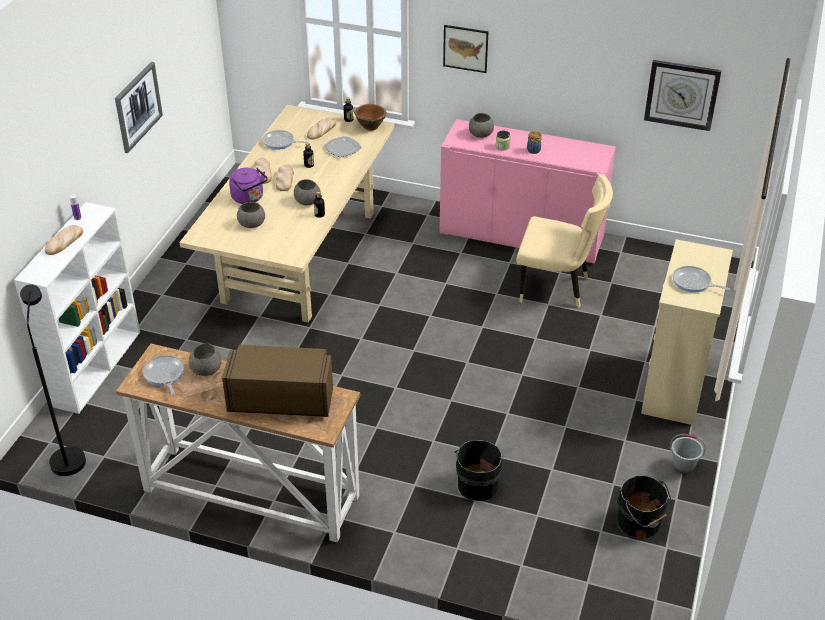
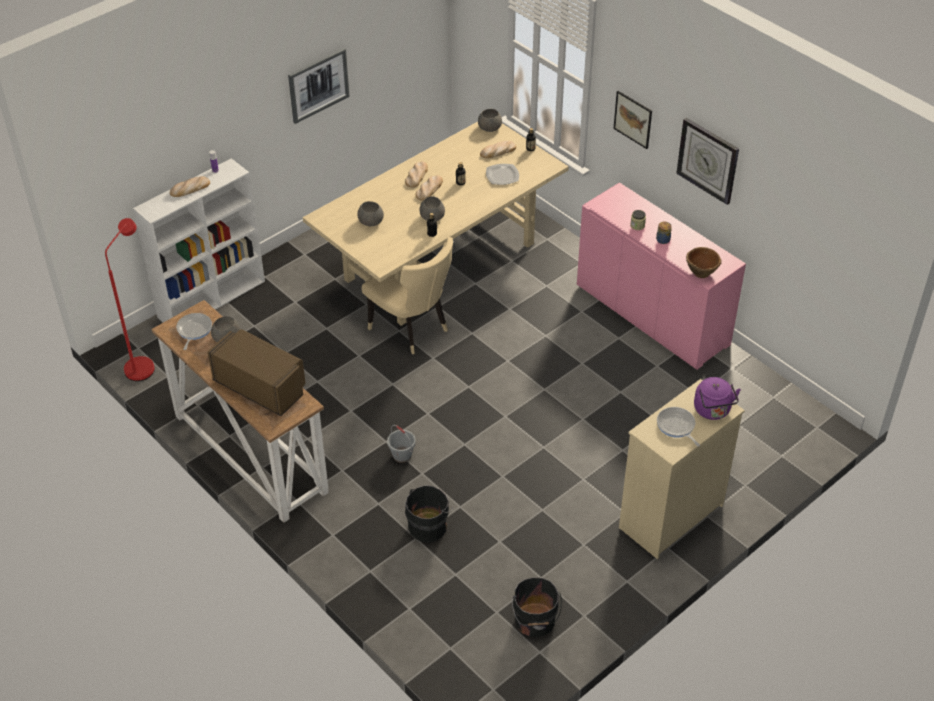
camera: 30 degrees right, 5 degrees up
(68, 455) = (143, 364): black floor lamp -> red floor lamp
(249, 198) = (387, 197): purple kettle -> purple kettle (713, 411)
(280, 142) = (453, 151): frying pan -> none
(370, 126) = (544, 162): brown bowl -> brown bowl (701, 272)
(480, 134) = (628, 205): grey bowl -> grey bowl (489, 128)
(557, 287) = (642, 379): beige chair -> beige chair (412, 329)
(682, 94) = (806, 237): wall clock -> wall clock (708, 160)
(683, 466) = (615, 590): grey bucket -> grey bucket (401, 455)

